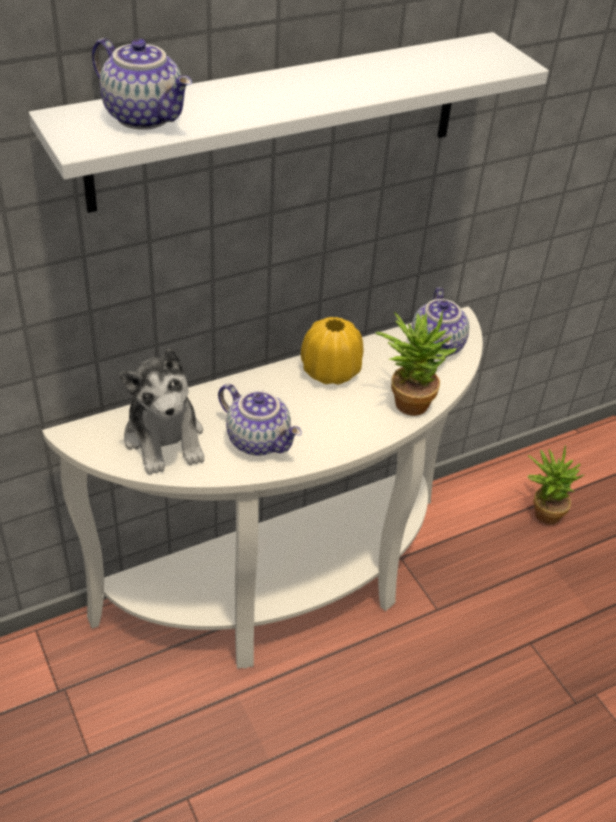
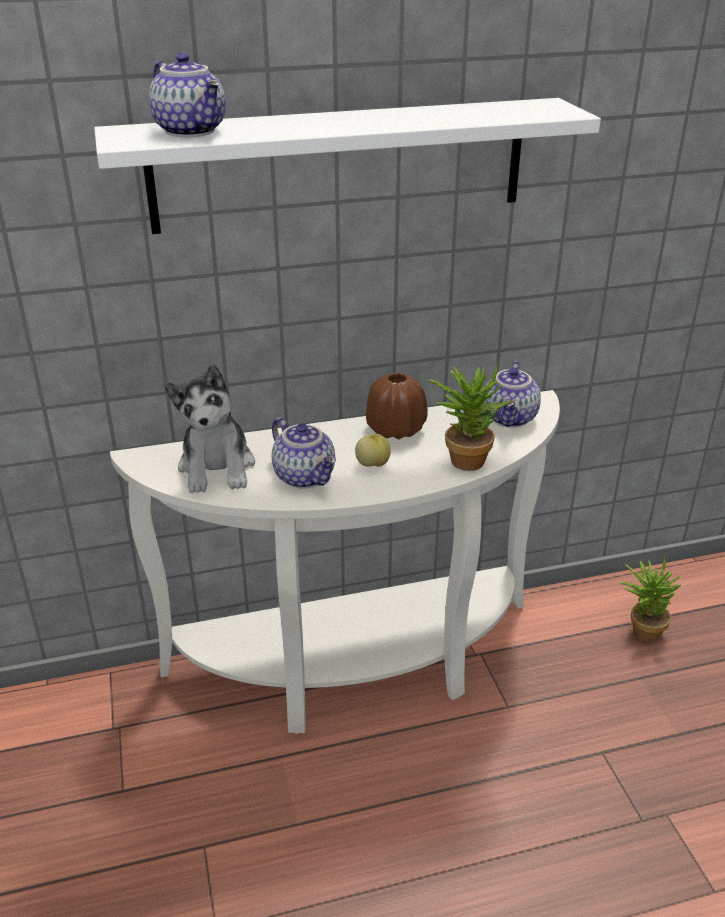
camera: 15 degrees right, 10 degrees down
(321, 417) = (372, 464): none -> apple
(330, 371) = (396, 429): yellow vase -> brown vase

